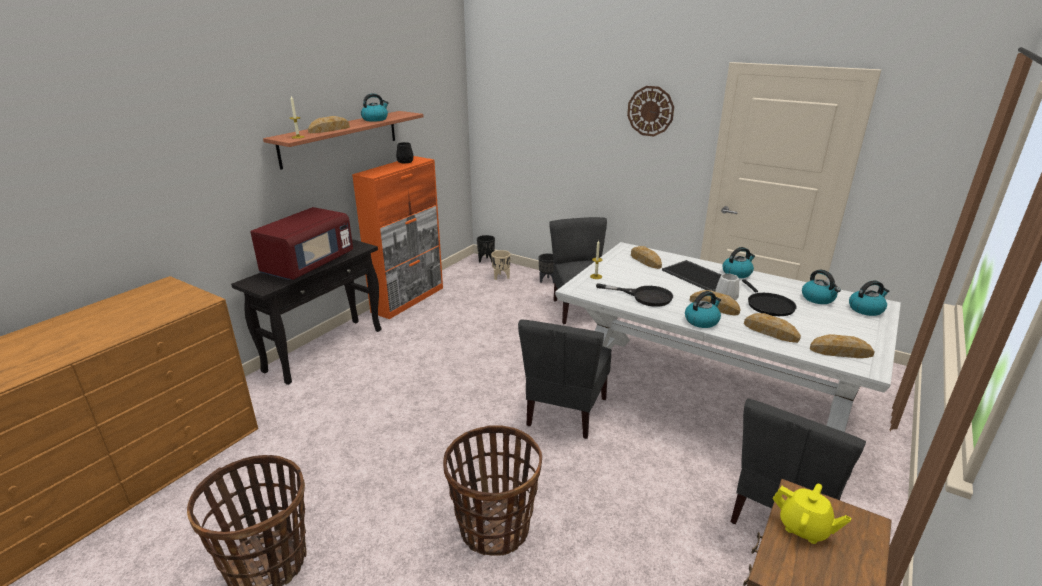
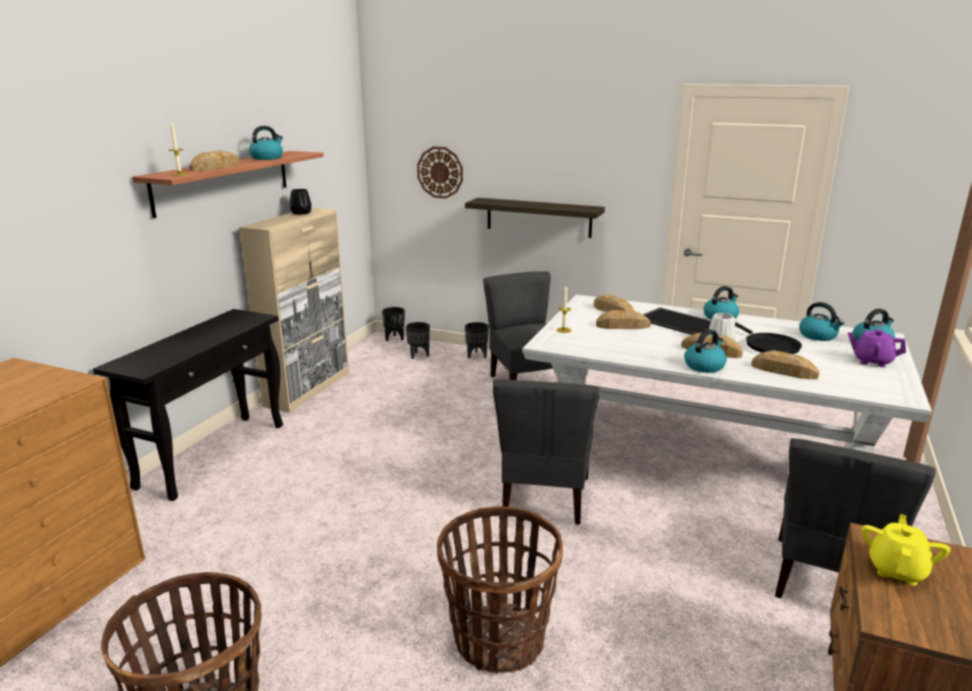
camera: 10 degrees left, 5 degrees down
(308, 265) = (193, 341): red microwave -> none
(408, 299) = (308, 388): orange cabinet -> beige cabinet
(501, 277) = (418, 355): beige planter -> black planter
(602, 171) = (538, 217): none -> shelf
(644, 296) = (628, 346): black frying pan -> none
(650, 111) = (594, 144): wall clock -> wall clock (440, 172)
(804, 528) = (896, 570): yellow teapot -> yellow teapot turned 90 degrees counterclockwise
(841, 352) = (866, 384): bread -> bread (623, 326)
(857, 329) = (872, 361): none -> purple teapot

